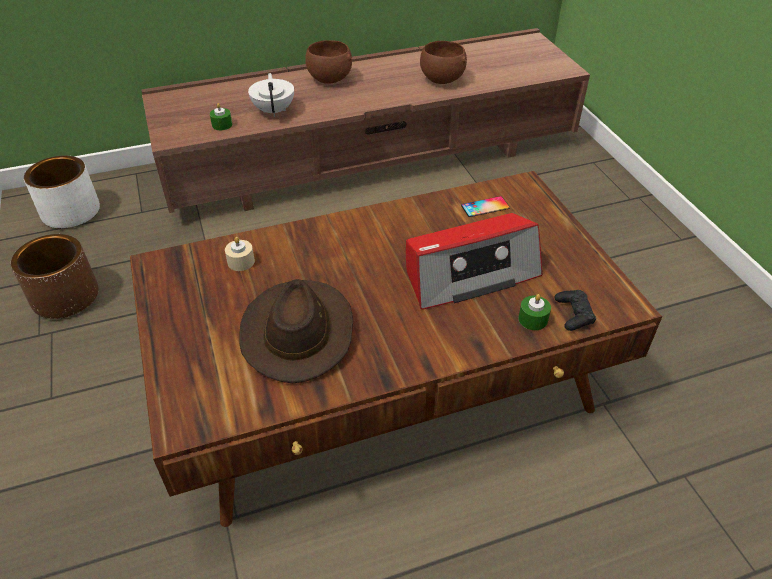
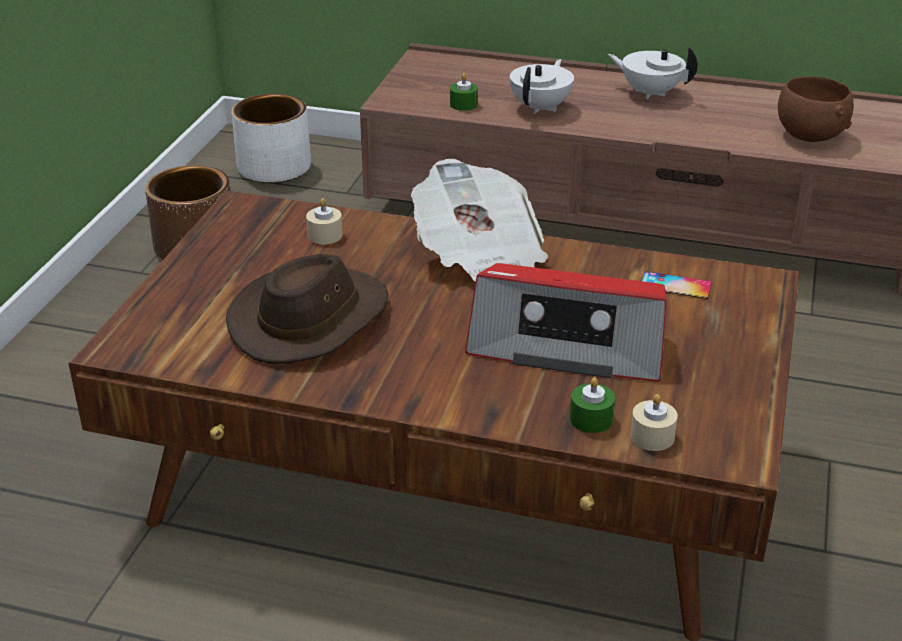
camera: 35 degrees right, 10 degrees down
(329, 79) = (650, 93): brown bowl -> white teapot
(358, 236) = (479, 258): none -> newspaper
(574, 314) = (652, 436): black game controller -> beige candle

